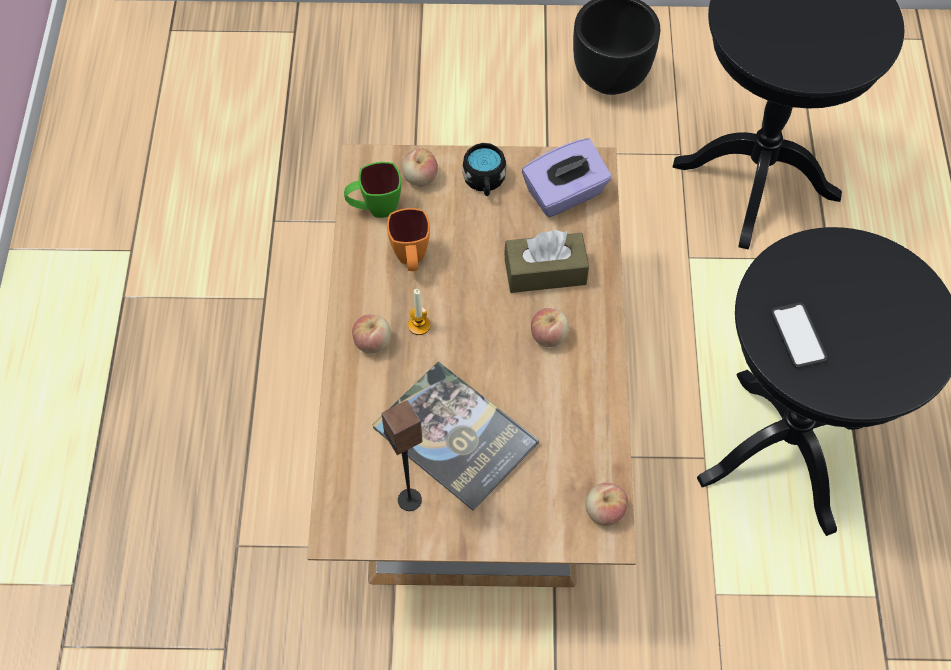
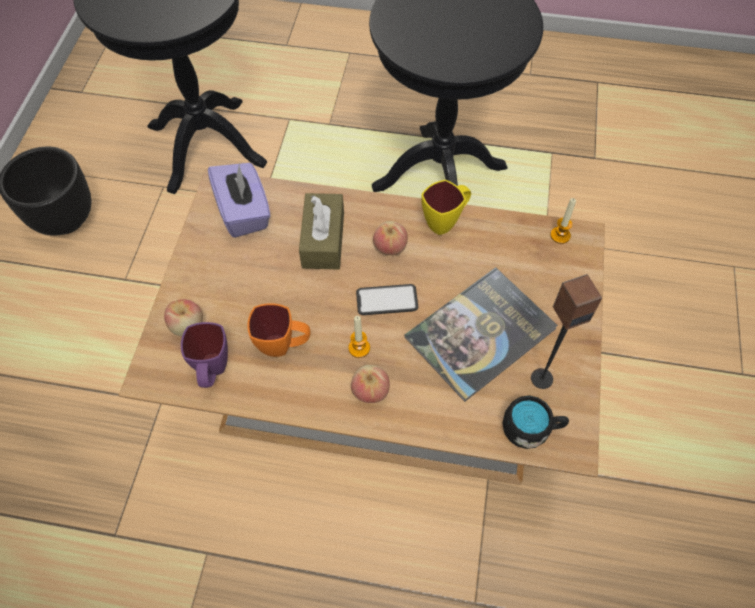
camera: 80 degrees left, 0 degrees up
(374, 209) = (213, 371): green mug -> purple mug
(484, 182) = (211, 272): black mug -> black mug (532, 428)
(597, 387) = (446, 221): none -> yellow mug
(604, 511) = (560, 235): apple -> candle
(798, 336) = (467, 49): phone -> phone (387, 300)

